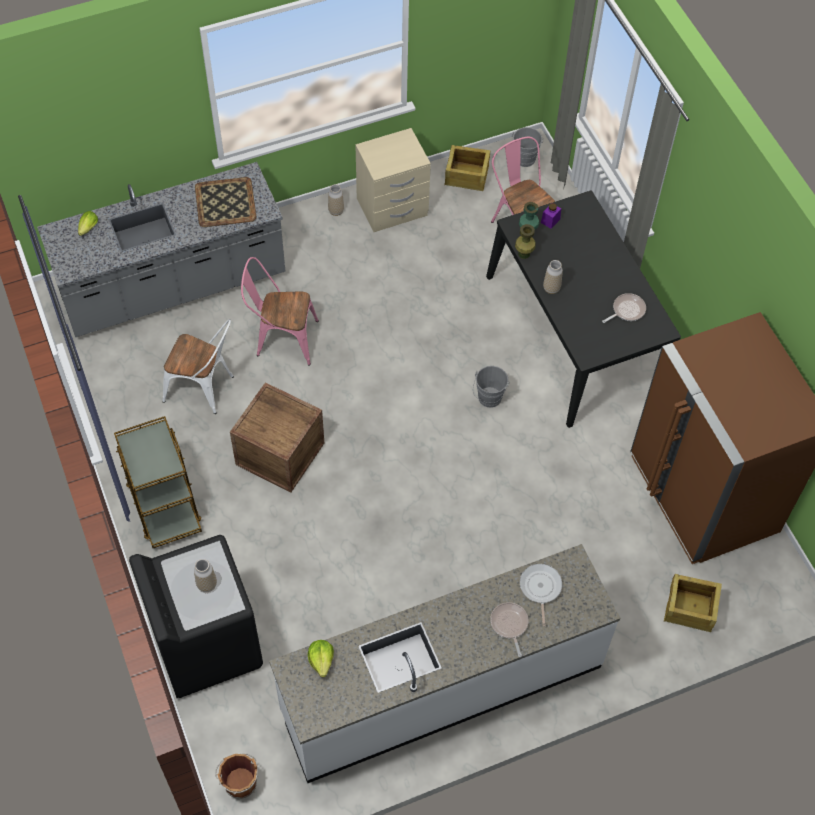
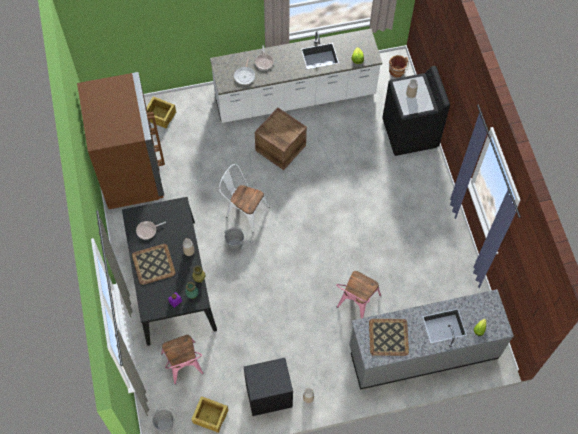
camera: 170 degrees left, 5 degrees up
(164, 505) = (430, 208): brown cart -> none
(204, 389) = (405, 275): white chair -> white chair (244, 211)
(280, 453) = (363, 228): crate -> crate (280, 148)
(281, 339) = (355, 303): pink chair -> pink chair turned 105 degrees clockwise
(392, 208) = (268, 395): beige nightstand -> black nightstand
(601, 265) = (153, 264): none -> tray

